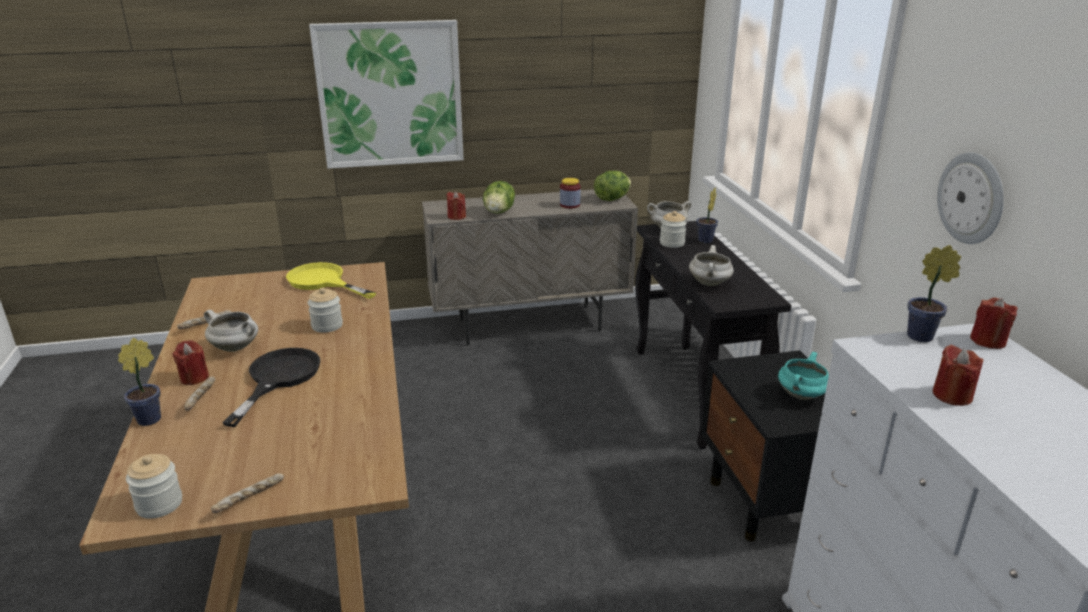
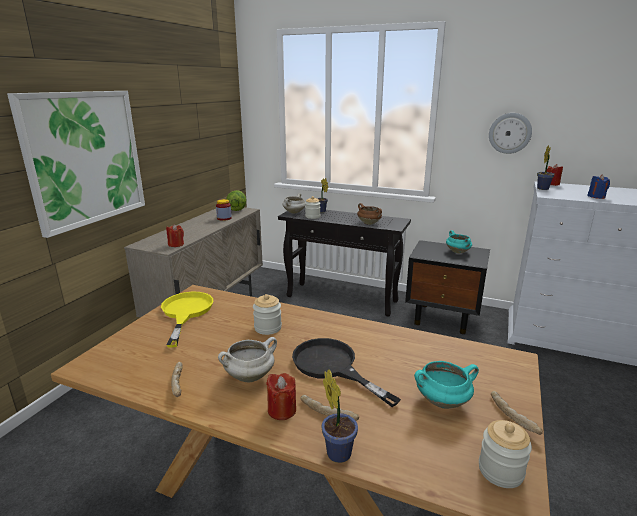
camera: 55 degrees left, 5 degrees down
(255, 452) = (442, 401): none -> turquoise cooking pot
(323, 281) = (186, 312): yellow frying pan -> yellow frying pan turned 105 degrees clockwise
(499, 212) = (195, 234): lettuce -> none
(710, 283) = (369, 223): white cooking pot -> brown cooking pot
(952, 395) = (596, 196): red candle -> blue candle

